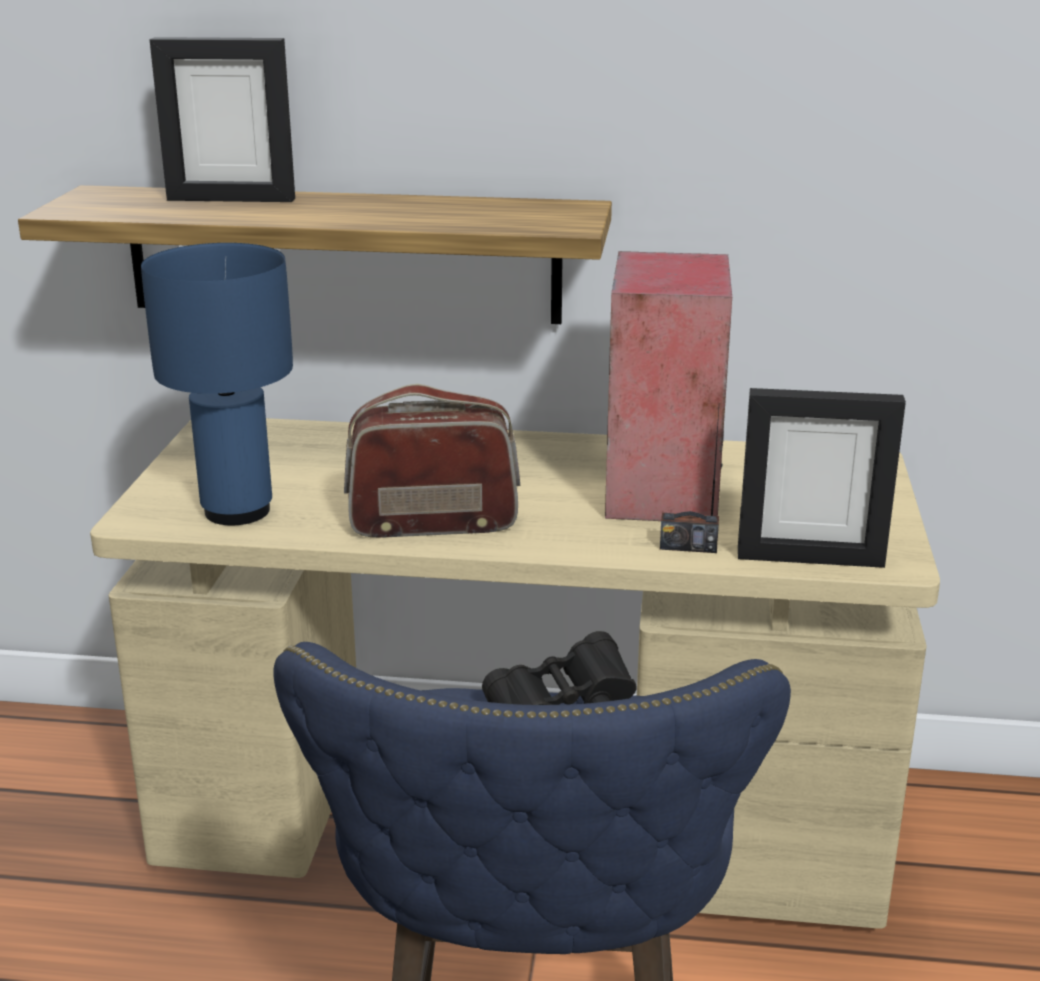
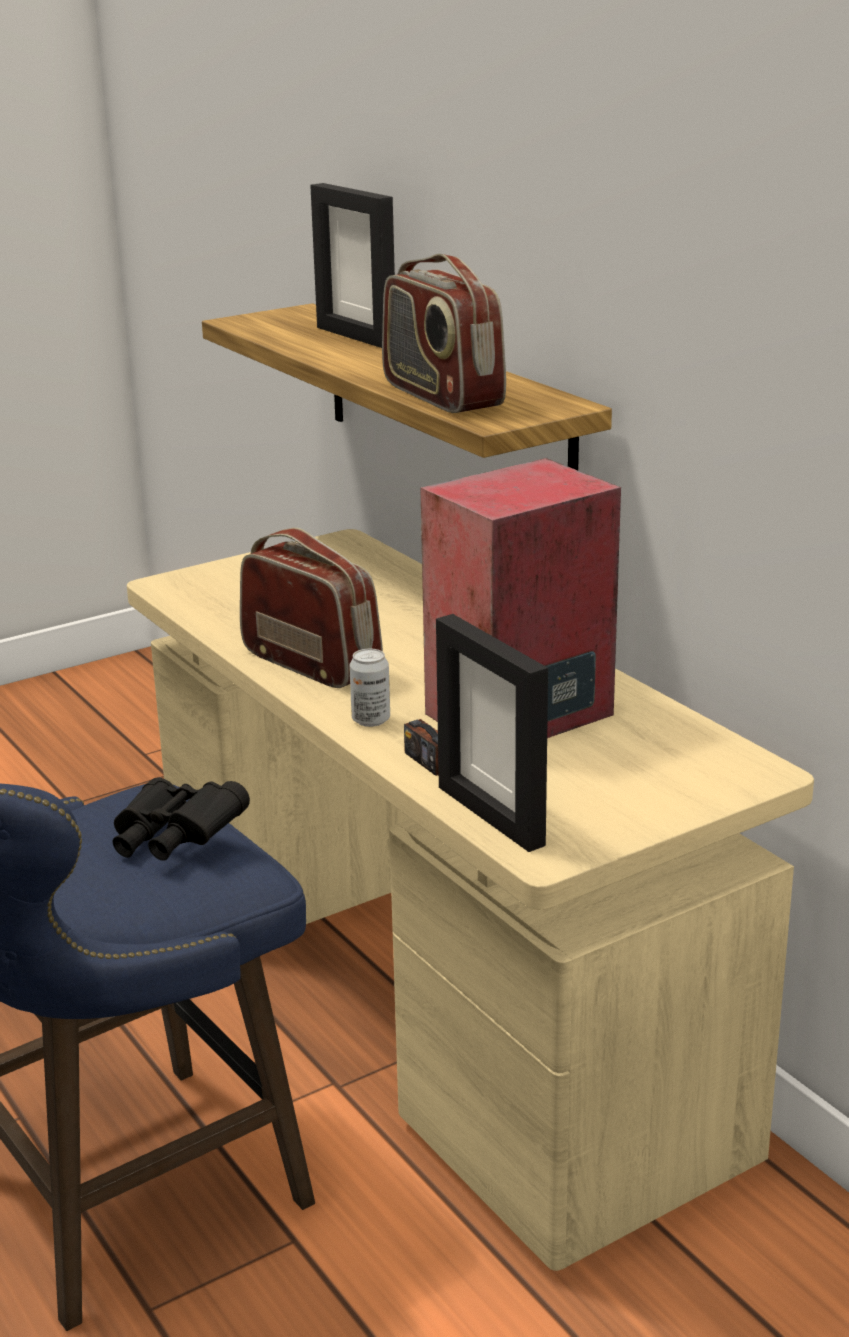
camera: 50 degrees right, 0 degrees up
(236, 512) = (223, 603): blue table lamp -> none
(470, 221) = (441, 396): none -> radio
(581, 540) = (371, 720): none -> can

